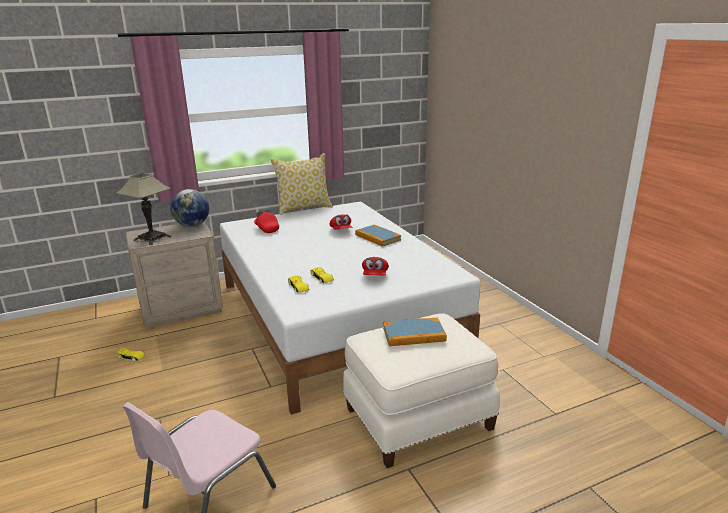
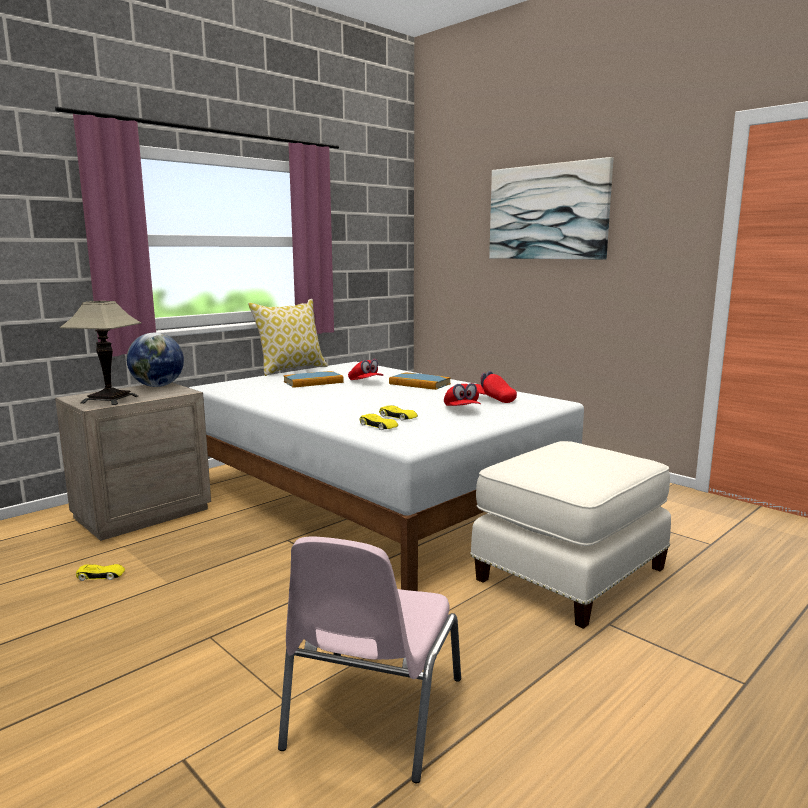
camera: 20 degrees left, 10 degrees down
(267, 229) = (264, 387): red cap -> red cap (493, 399)
(414, 334) = (563, 456): book -> book (313, 382)
(513, 92) = (547, 212): none -> picture

